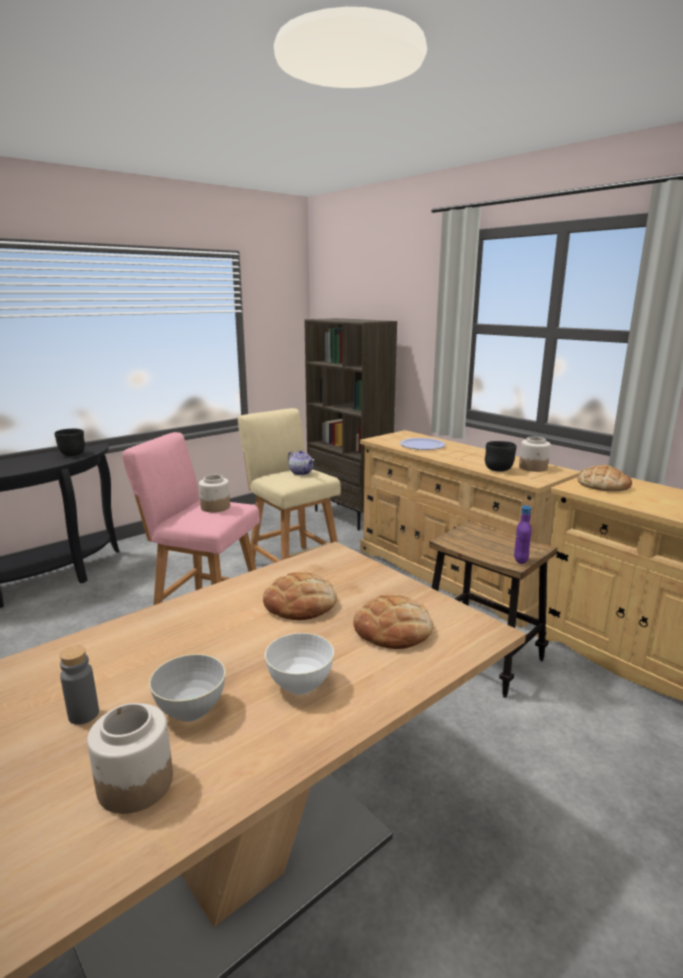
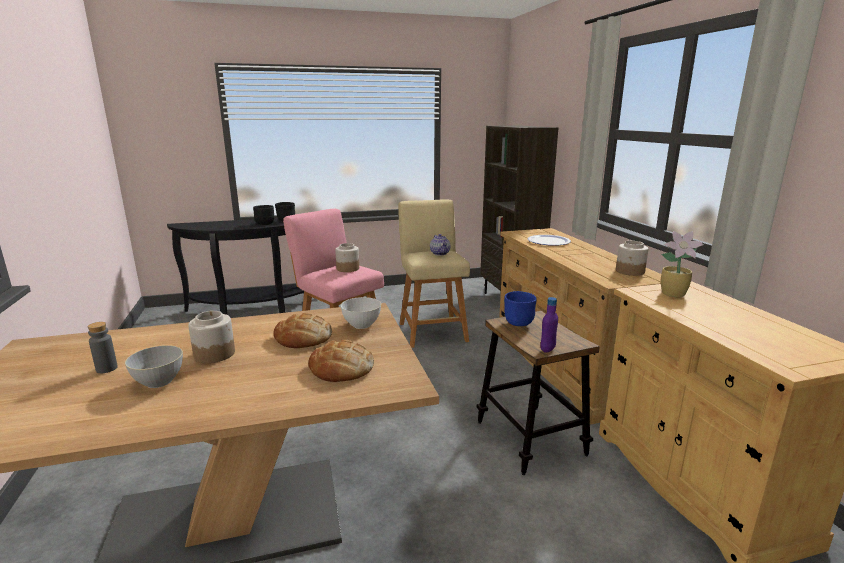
camera: 25 degrees right, 0 degrees up
(135, 783) = (84, 410): jar -> jar (214, 354)
(300, 684) = (235, 385): white bowl -> white bowl (361, 325)
(463, 538) = (518, 323): none -> blue bowl
(499, 470) = (591, 269): black bowl -> black bowl (265, 224)
(603, 485) = (674, 294): bread -> potted plant

